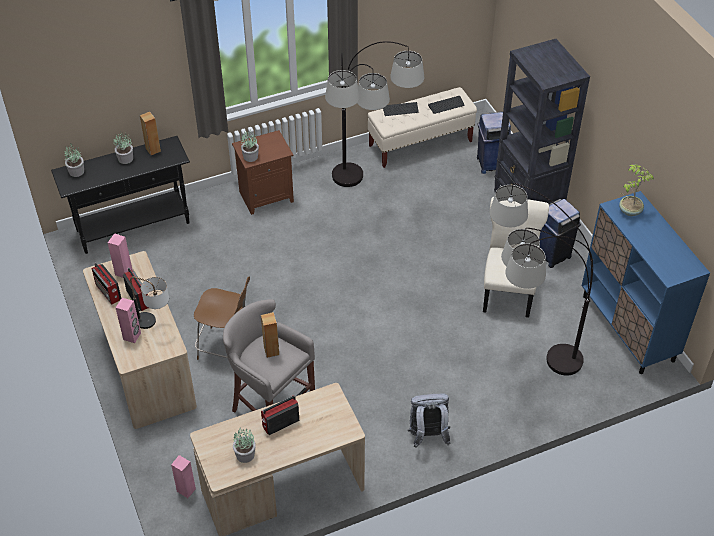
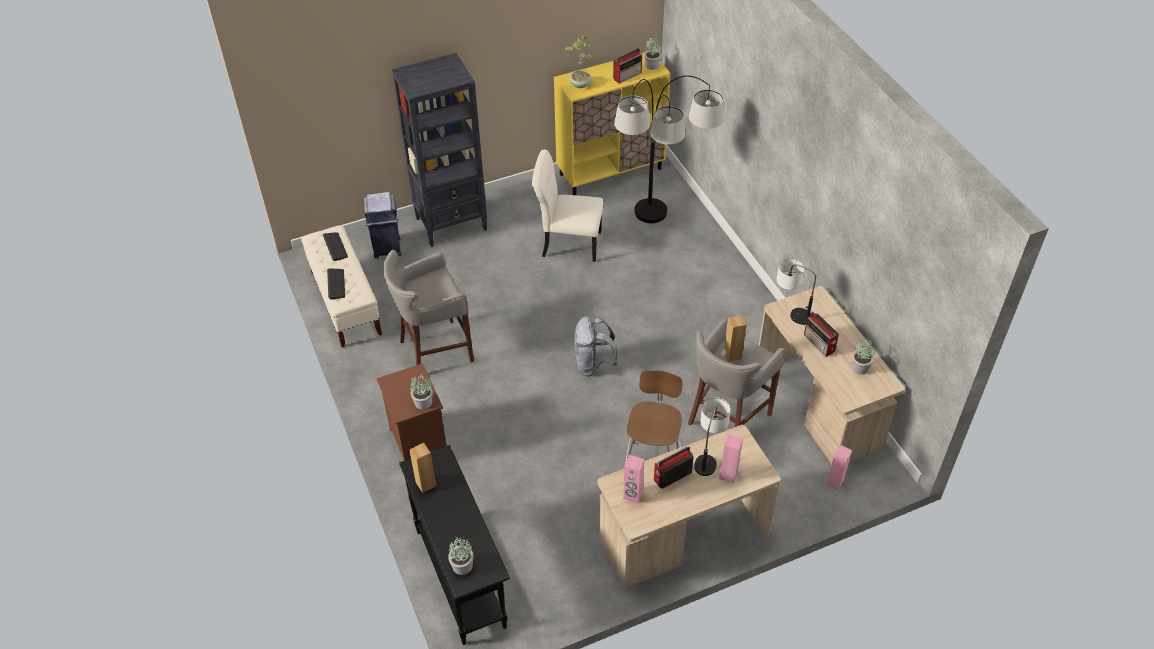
camera: 90 degrees left, 0 degrees up
(108, 293) = (666, 506): radio -> radio (628, 75)
(126, 158) = (440, 512): potted plant -> potted plant (652, 65)
(326, 404) = (791, 312): none -> table lamp
(364, 201) = (434, 350): floor lamp -> grey stool
(427, 436) = (744, 303): grey backpack -> grey backpack (593, 364)
(553, 254) = (520, 211): blue trash can -> none
(628, 328) = (611, 171): blue cabinet -> yellow cabinet

